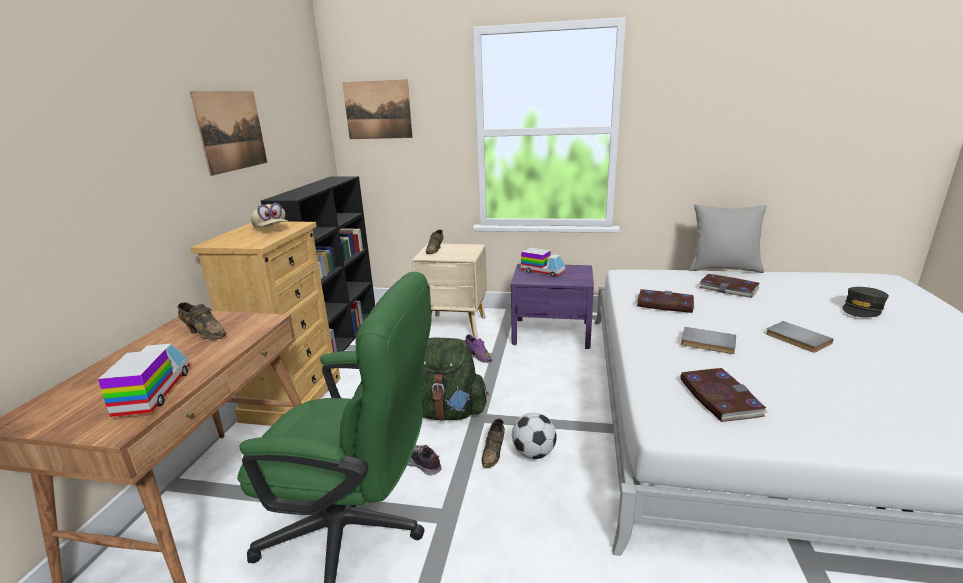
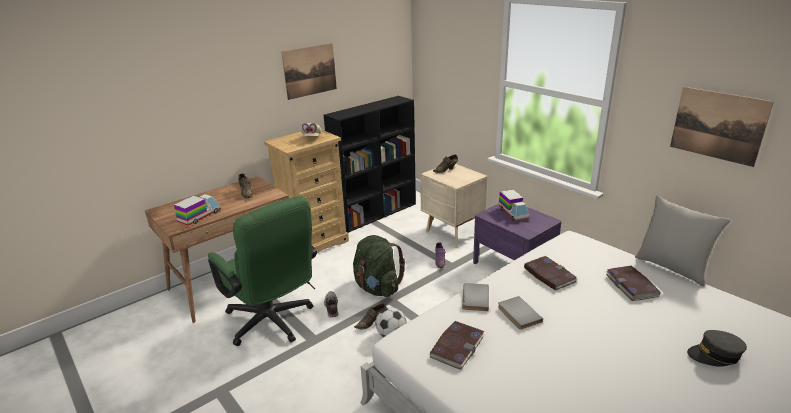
camera: 40 degrees right, 5 degrees up
(378, 110) = (439, 50): picture -> picture (718, 125)
(796, 339) = (591, 344): grey book -> grey book (474, 298)

